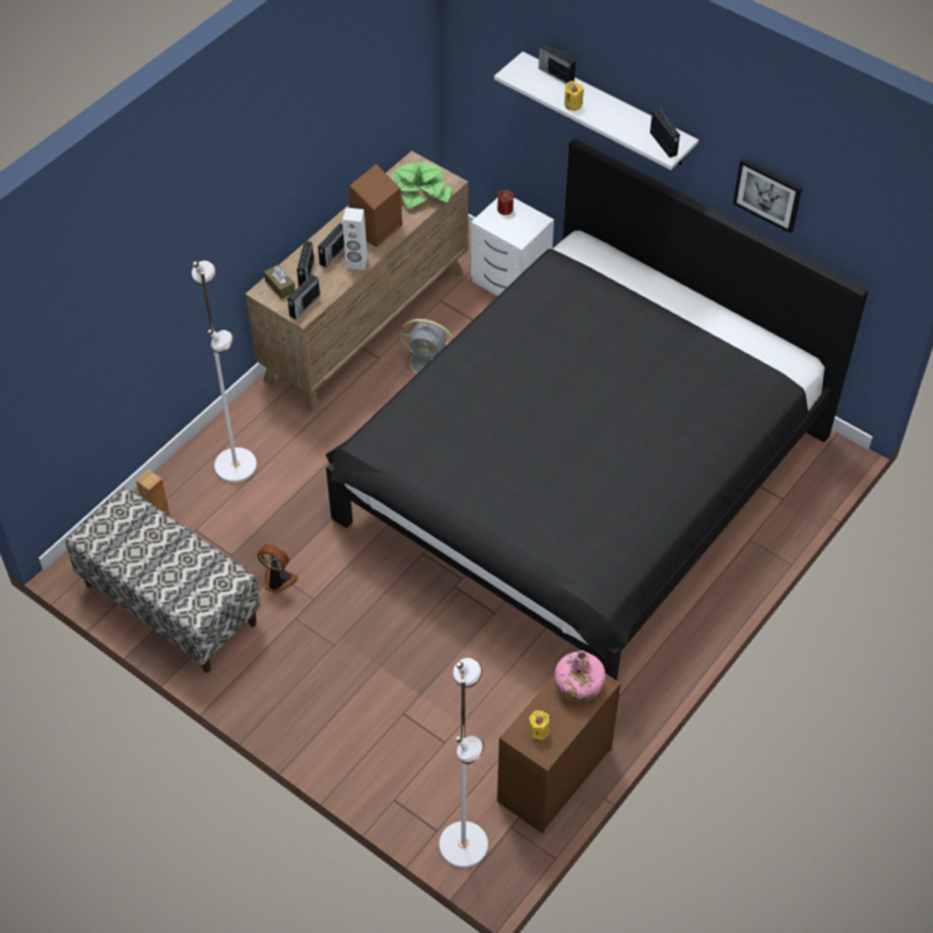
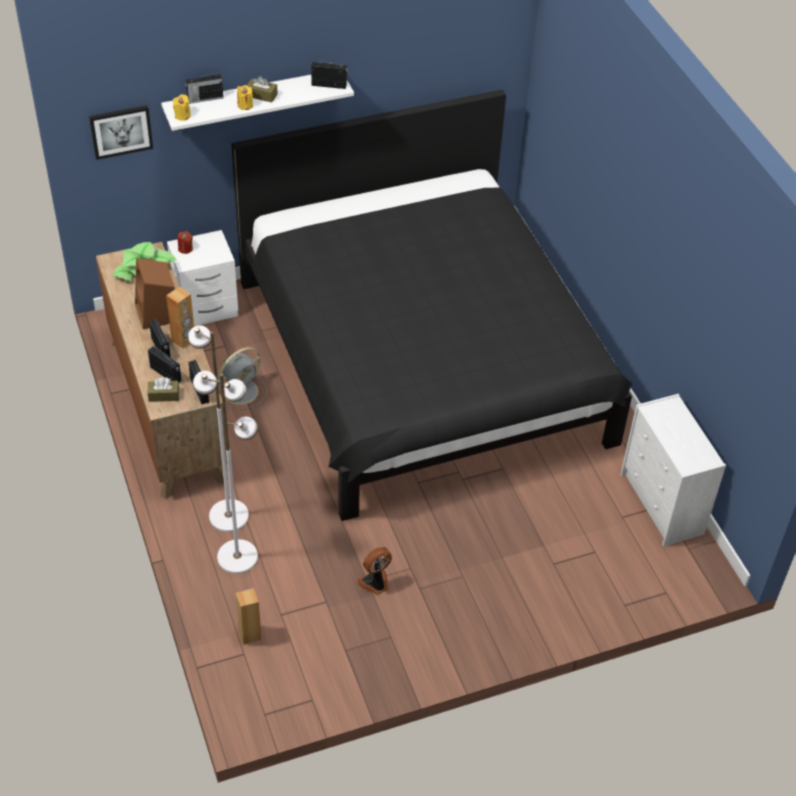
camera: 60 degrees left, 5 degrees down
(170, 604) = (343, 665): bench -> none
(356, 263) = (183, 340): white speaker -> brown speaker
(464, 844) = (687, 582): white floor lamp -> white floor lamp (229, 515)
(538, 731) = (690, 454): yellow candle -> yellow candle (182, 116)
(554, 776) = (662, 505): brown dresser -> white dresser
(578, 685) = (666, 415): pink bottle -> none
(599, 107) = (261, 95): none -> brown tissue box
(768, 194) = (406, 73): picture -> picture (121, 131)

